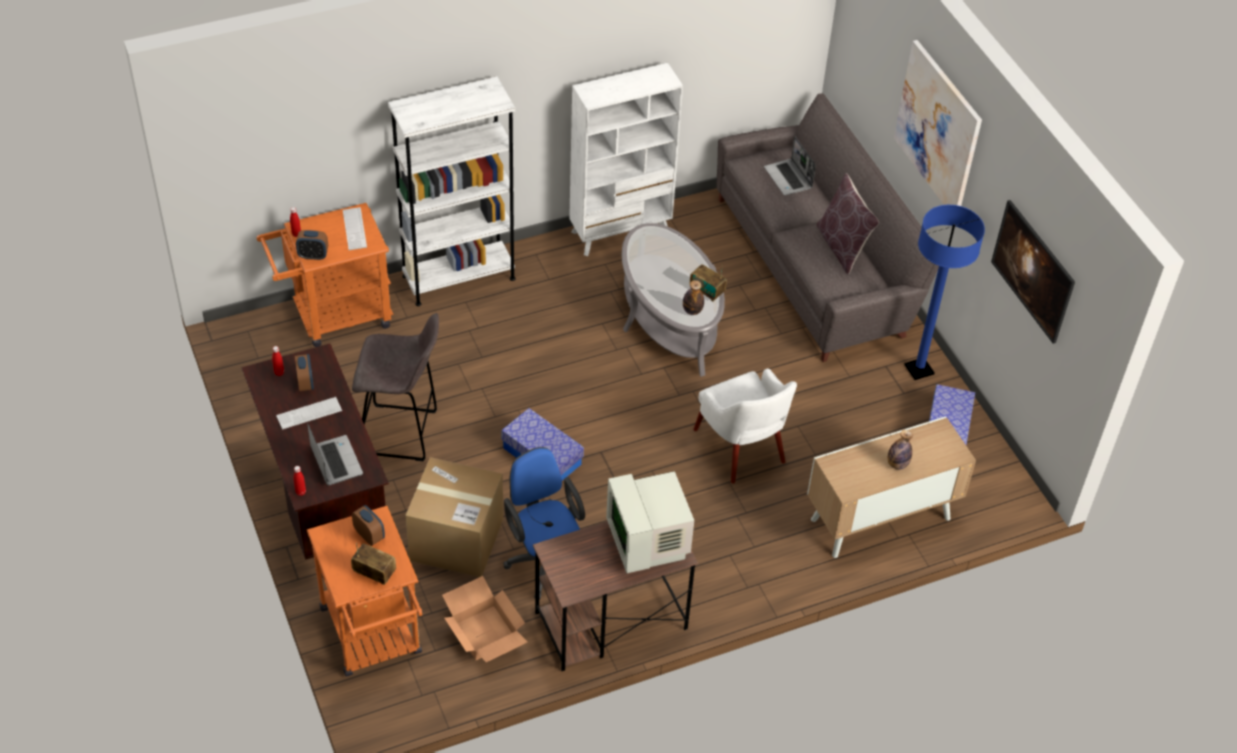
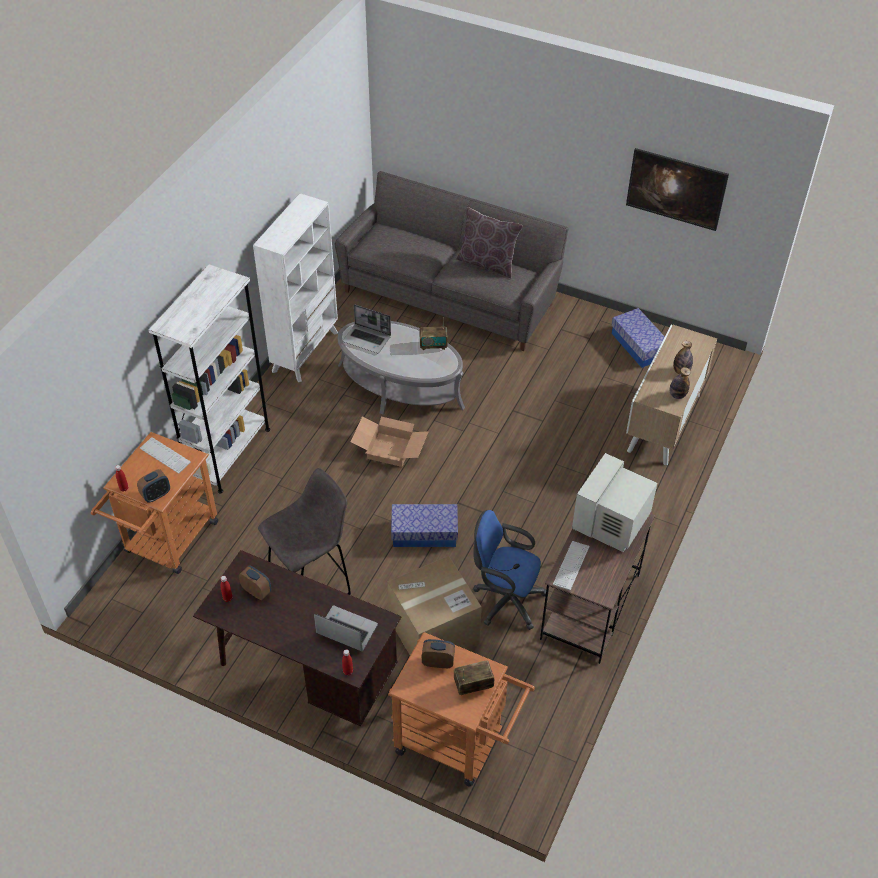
camera: 40 degrees left, 0 degrees up
(309, 413) = (286, 611): keyboard -> keyboard (571, 565)
(483, 632) = (523, 679): cardboard box -> cardboard box (389, 450)
(649, 542) = (612, 524): monitor -> monitor turned 90 degrees clockwise
(692, 311) = (439, 364): bottle -> bottle (677, 395)
(740, 448) = (538, 437): white armchair -> none
(789, 178) = (406, 241): laptop -> laptop (367, 339)
(919, 370) = (581, 319): blue floor lamp -> none
(938, 128) = (531, 134): picture -> none

